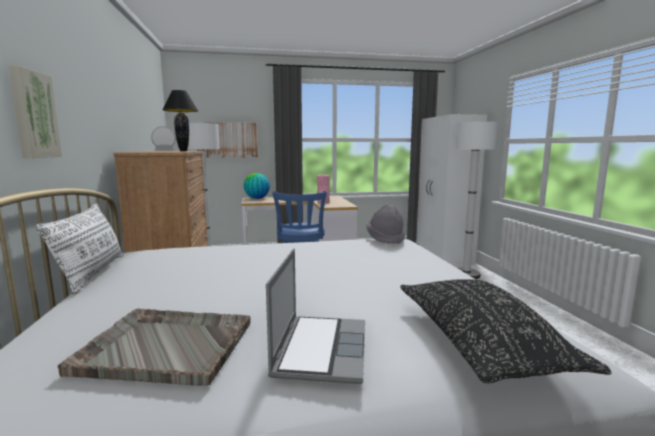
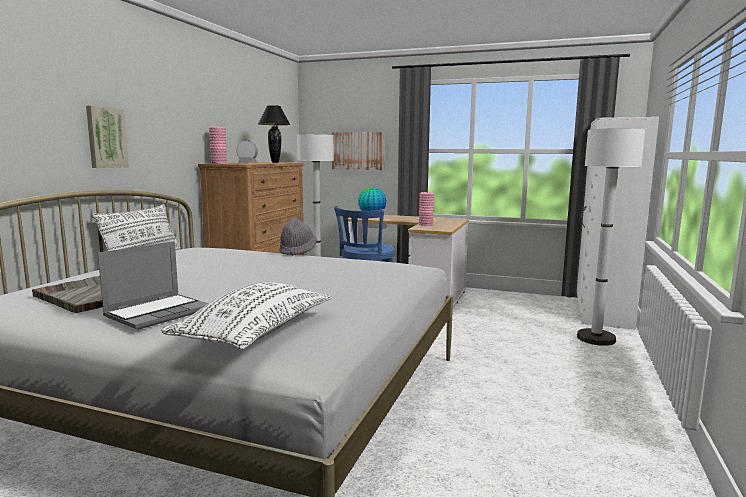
camera: 30 degrees right, 0 degrees up
(133, 151) = (219, 163): none -> pink vase
(385, 239) = (399, 263): grey hat -> grey hat (297, 251)
(479, 343) = (256, 332): black pillow -> white pillow

